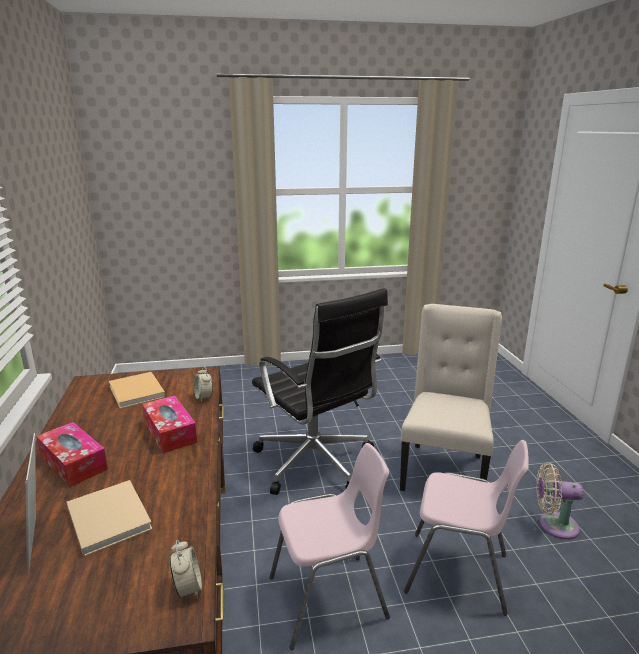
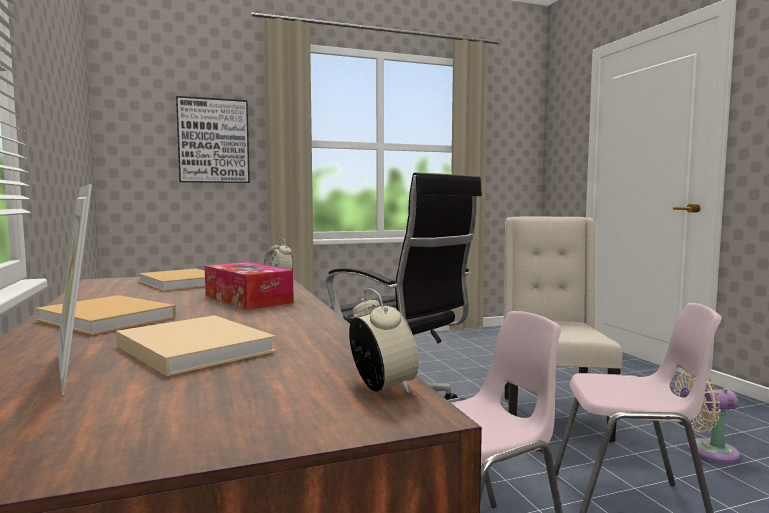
camera: 10 degrees left, 15 degrees down
(73, 462) = (109, 319): tissue box -> beige book
(189, 194) = (213, 141): none -> picture

